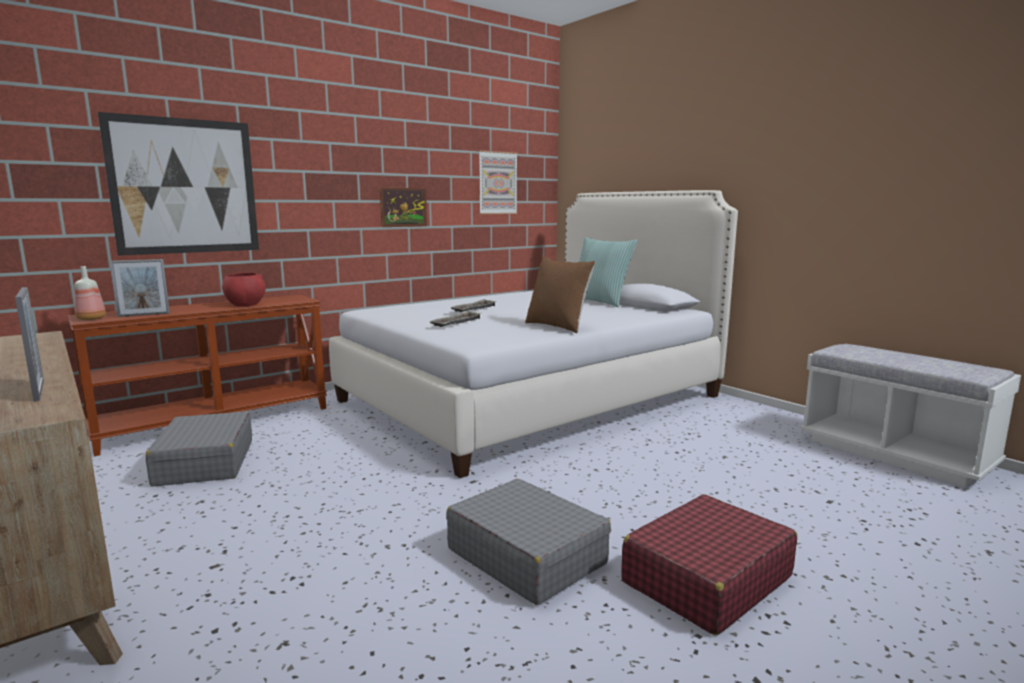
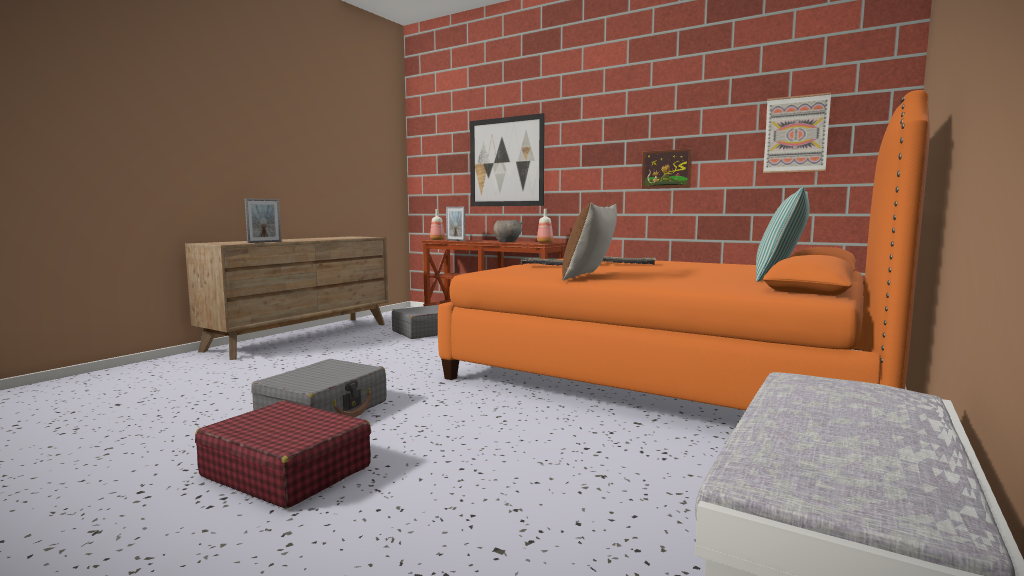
camera: 70 degrees right, 5 degrees down
(245, 305) = (507, 242): red bowl -> grey bowl
(292, 298) = (545, 242): none -> bottle
(531, 398) = (668, 375): white bed -> orange bed

